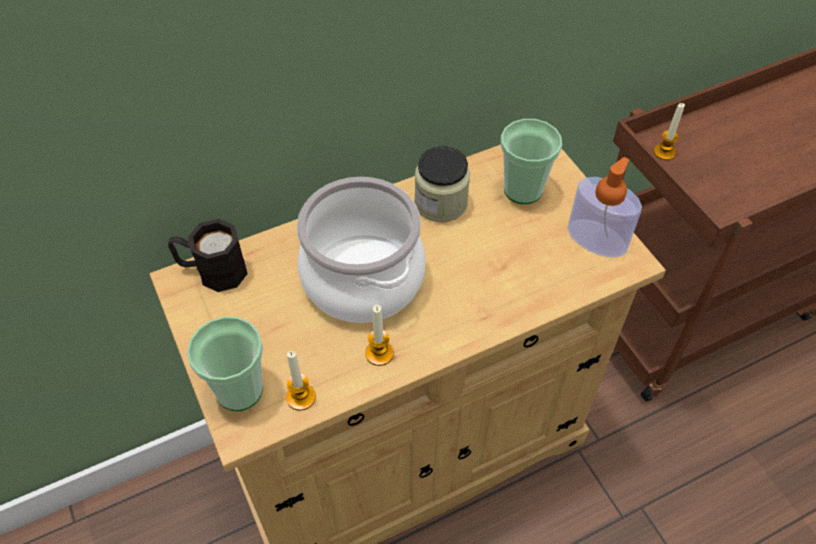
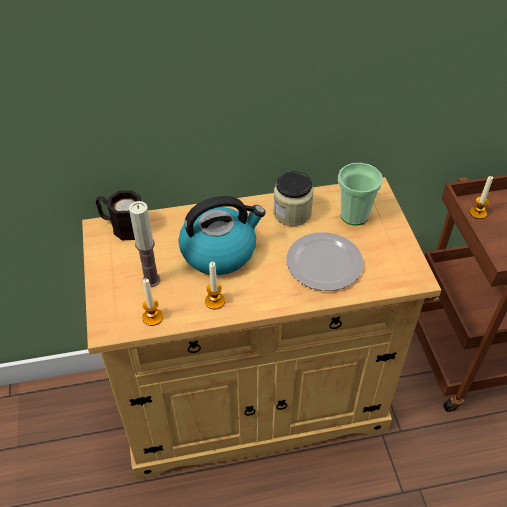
camera: 15 degrees right, 5 degrees down
(239, 390) = (114, 304): cup -> none
(280, 342) = (151, 280): none -> candle
(361, 278) = (220, 251): cooking pot -> kettle
(505, 265) = (323, 262): none -> plate
(596, 238) = (396, 258): soap dispenser -> none

